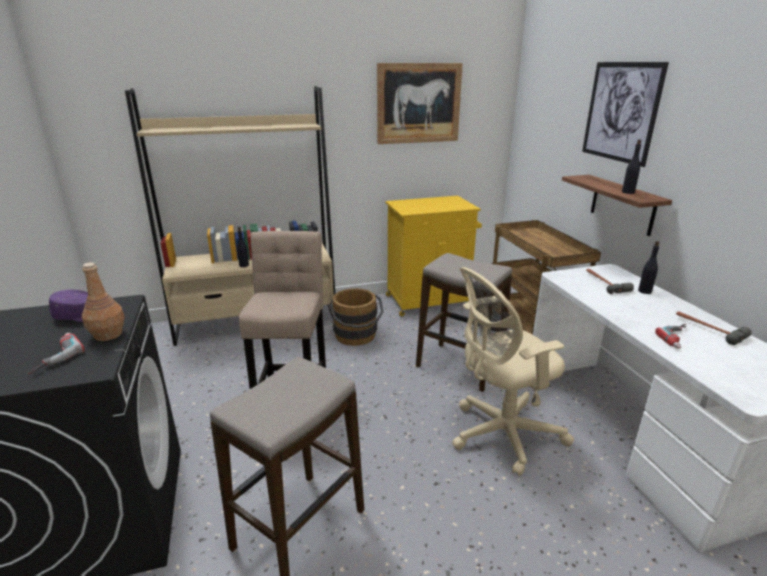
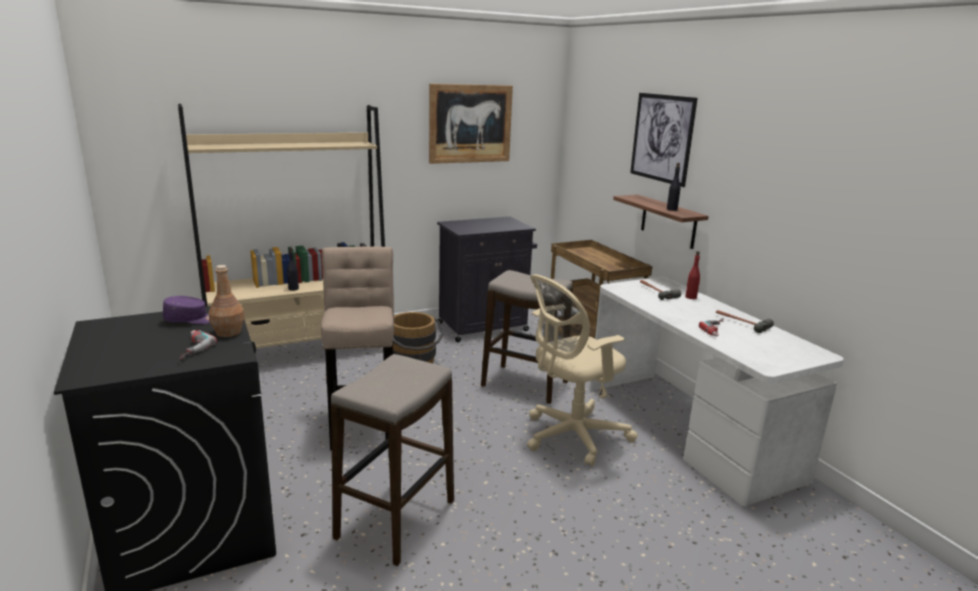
camera: 10 degrees left, 5 degrees down
(429, 300) = (484, 327): yellow cabinet -> black cabinet
(645, 291) = (691, 297): black bottle -> red bottle

